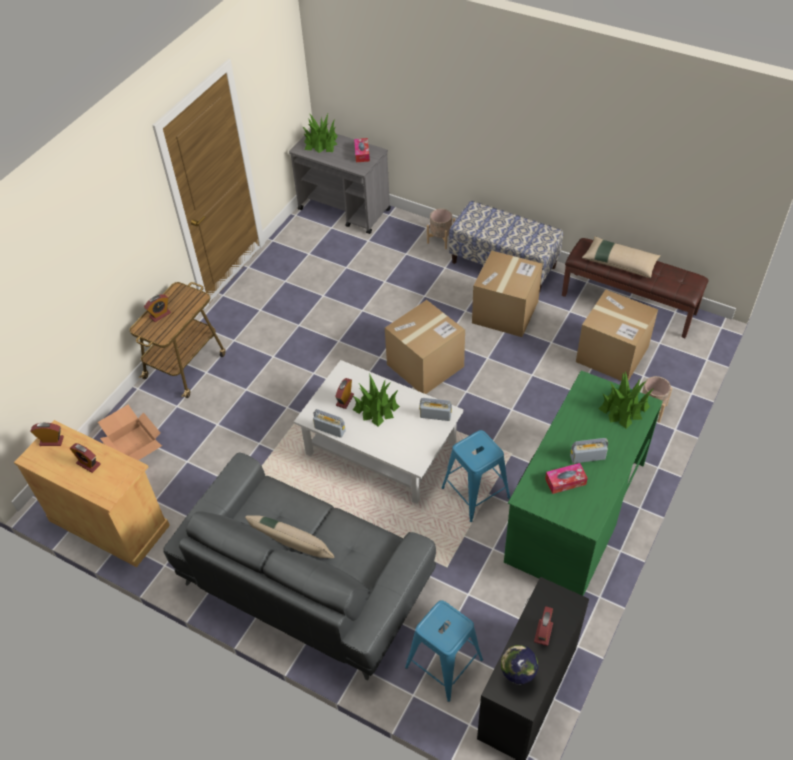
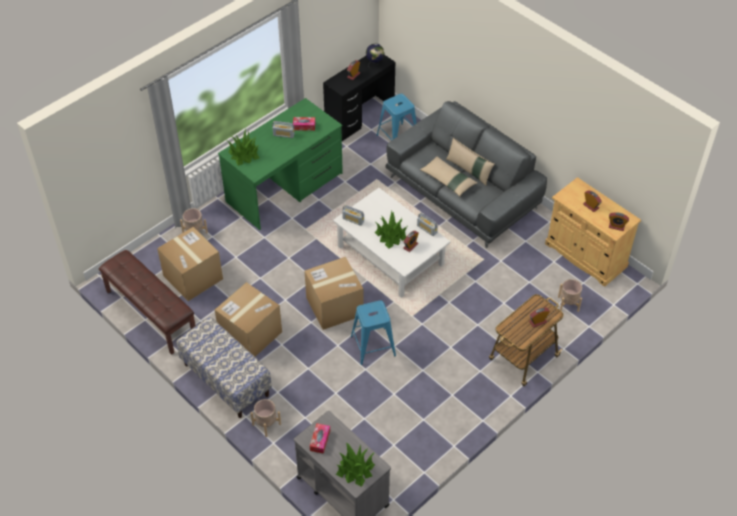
camera: 165 degrees left, 0 degrees up
(133, 445) = (568, 303): cardboard box -> beige planter
(475, 493) = (340, 212): blue stool -> blue stool (373, 345)
(620, 262) = (154, 294): beige pillow -> beige pillow (448, 180)

